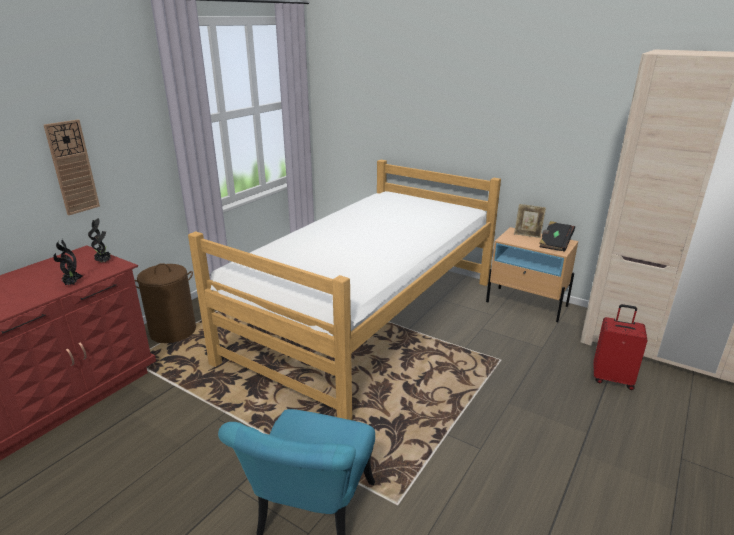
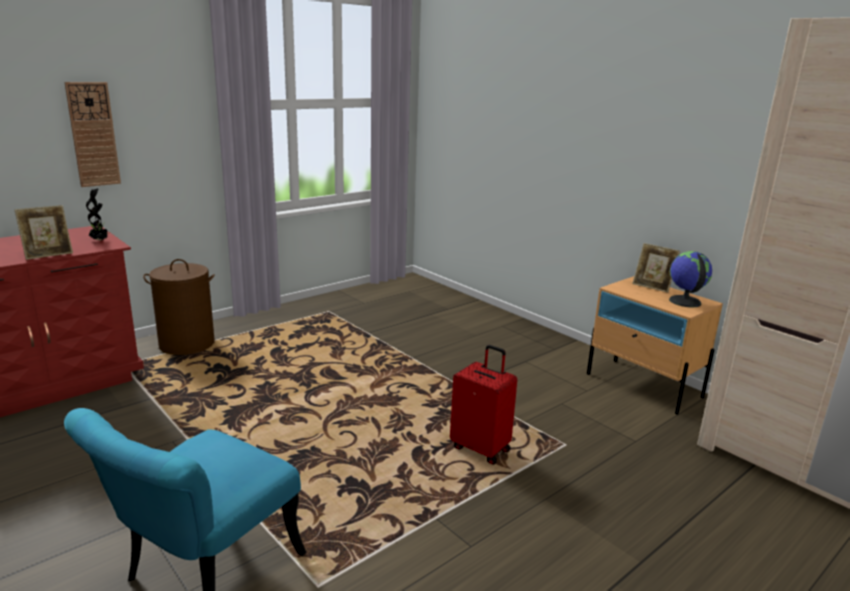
camera: 15 degrees right, 5 degrees down
(72, 284) = (48, 254): potted plant -> picture frame
(368, 318) = (418, 367): bed -> none
(555, 243) = (684, 301): black book -> globe
(612, 378) = (722, 500): red suitcase -> red suitcase (481, 448)

